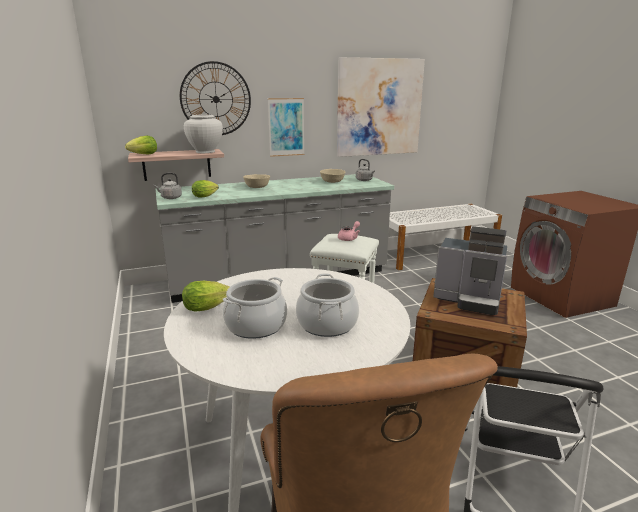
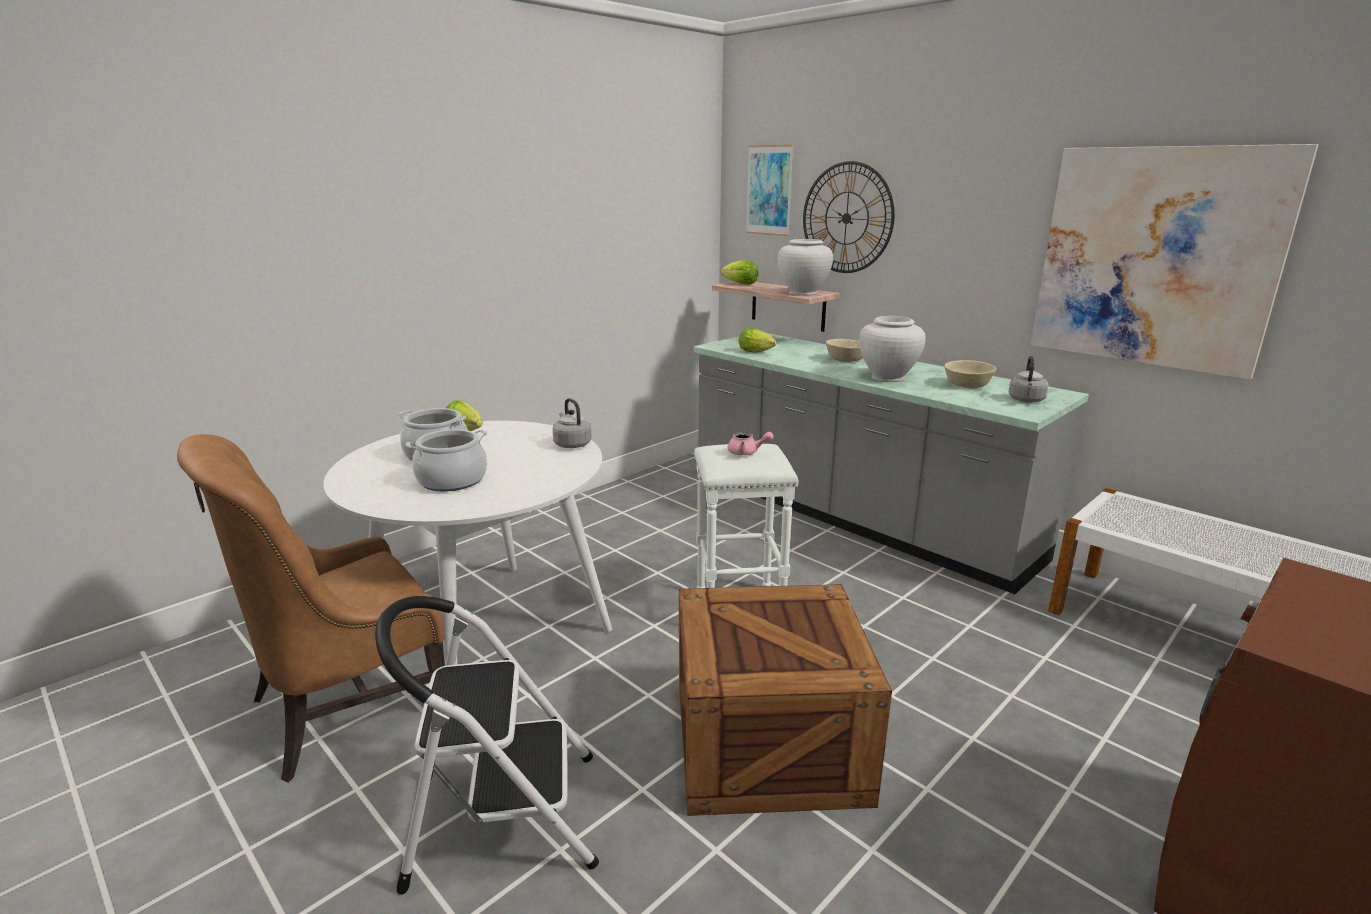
camera: 65 degrees right, 0 degrees up
(170, 198) = (727, 343): grey kettle -> grey kettle (571, 444)
(286, 127) = (944, 274): picture -> picture (769, 190)
(301, 187) = (887, 378): none -> white vase
(469, 300) = (780, 628): coffee machine -> none

